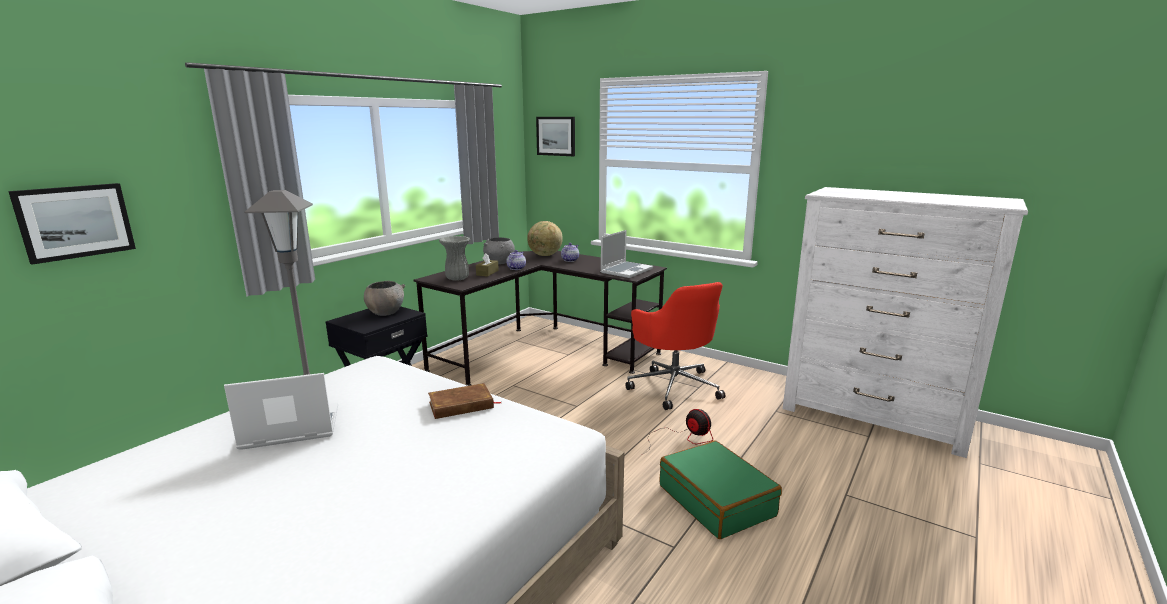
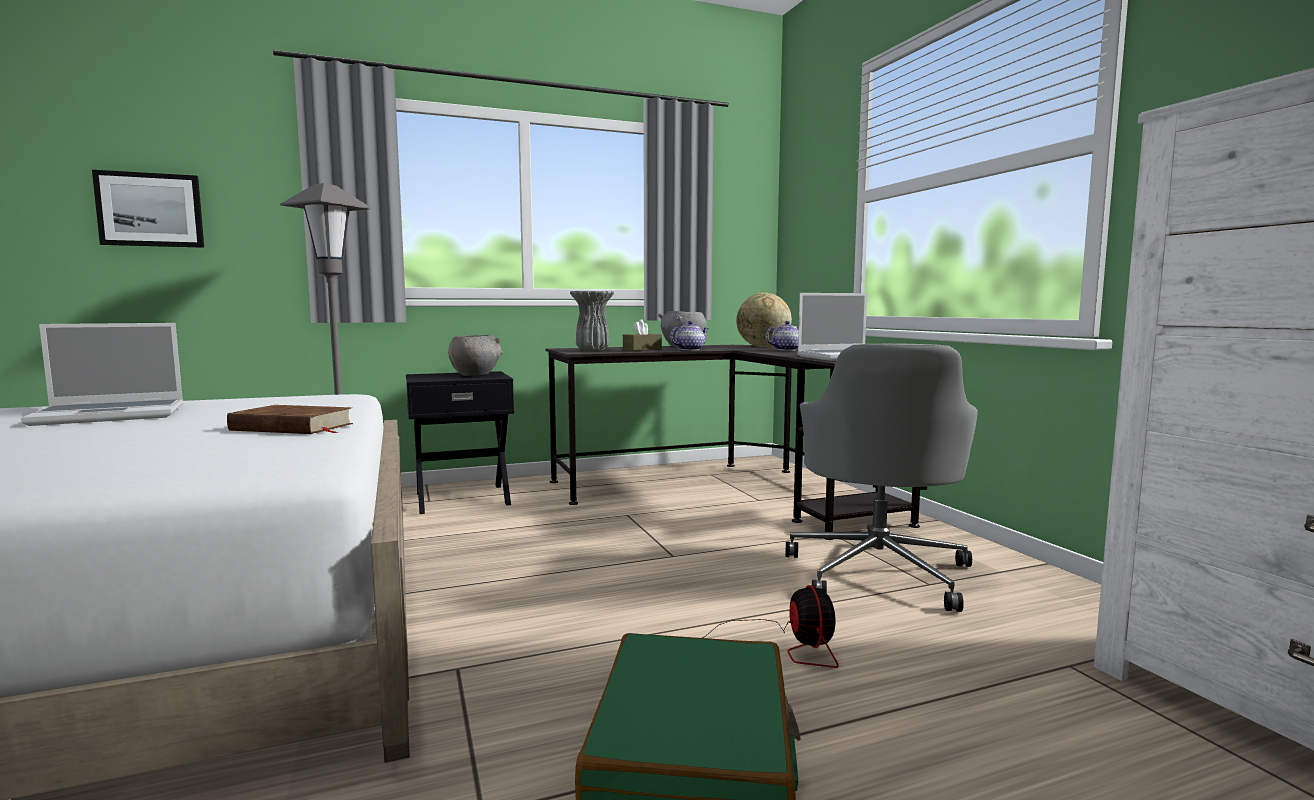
camera: 35 degrees right, 10 degrees down
(289, 429) = (113, 415): laptop -> laptop turned 135 degrees clockwise
(556, 136) = (810, 173): picture -> none
(674, 386) = (879, 572): red office chair -> grey office chair

